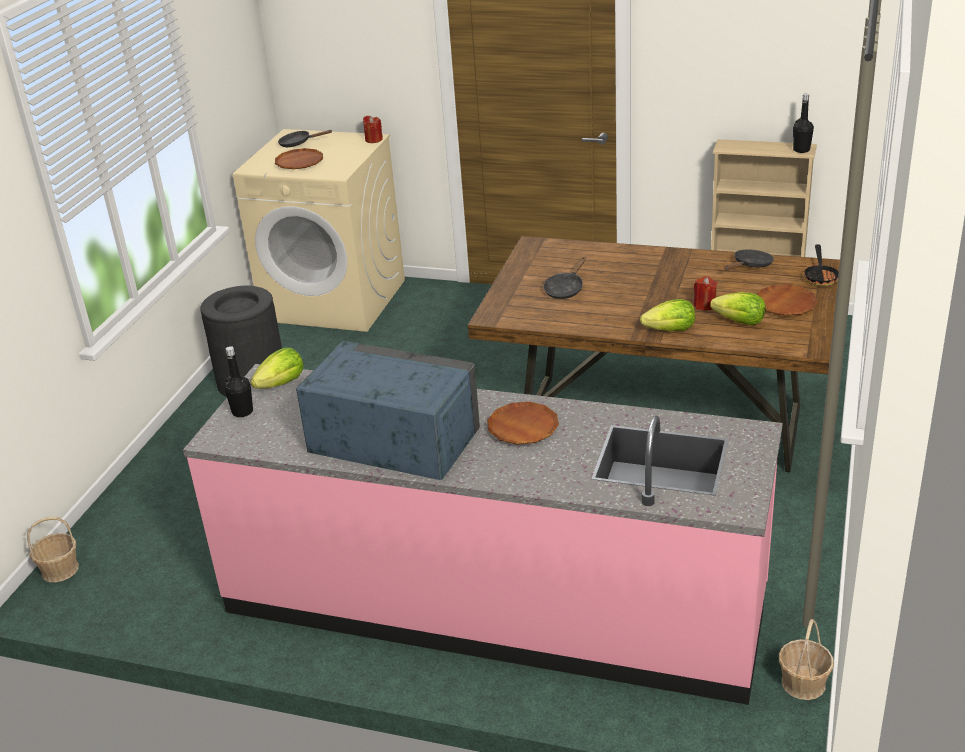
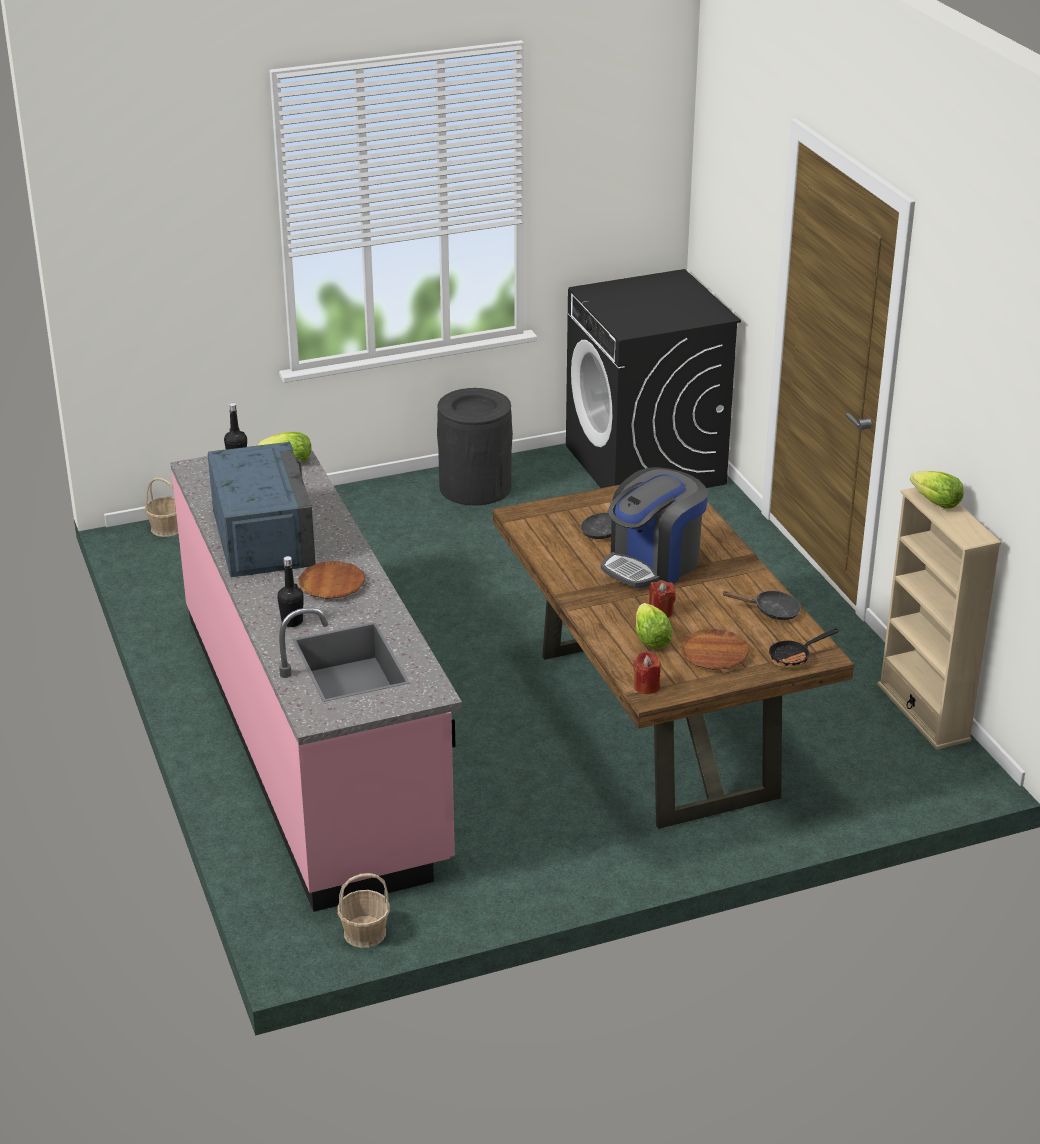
camera: 50 degrees right, 0 degrees up
(298, 143) = (663, 288): black frying pan -> none
(299, 162) = (625, 306): brown plate -> none
(335, 300) = (646, 465): beige washing machine -> black washing machine
(373, 140) = (718, 318): red candle -> red candle (646, 686)
(634, 286) = (653, 563): none -> coffee machine
(670, 330) = (593, 609): lettuce -> lettuce (936, 503)
(801, 150) = (969, 537): black bottle -> black bottle (292, 621)

